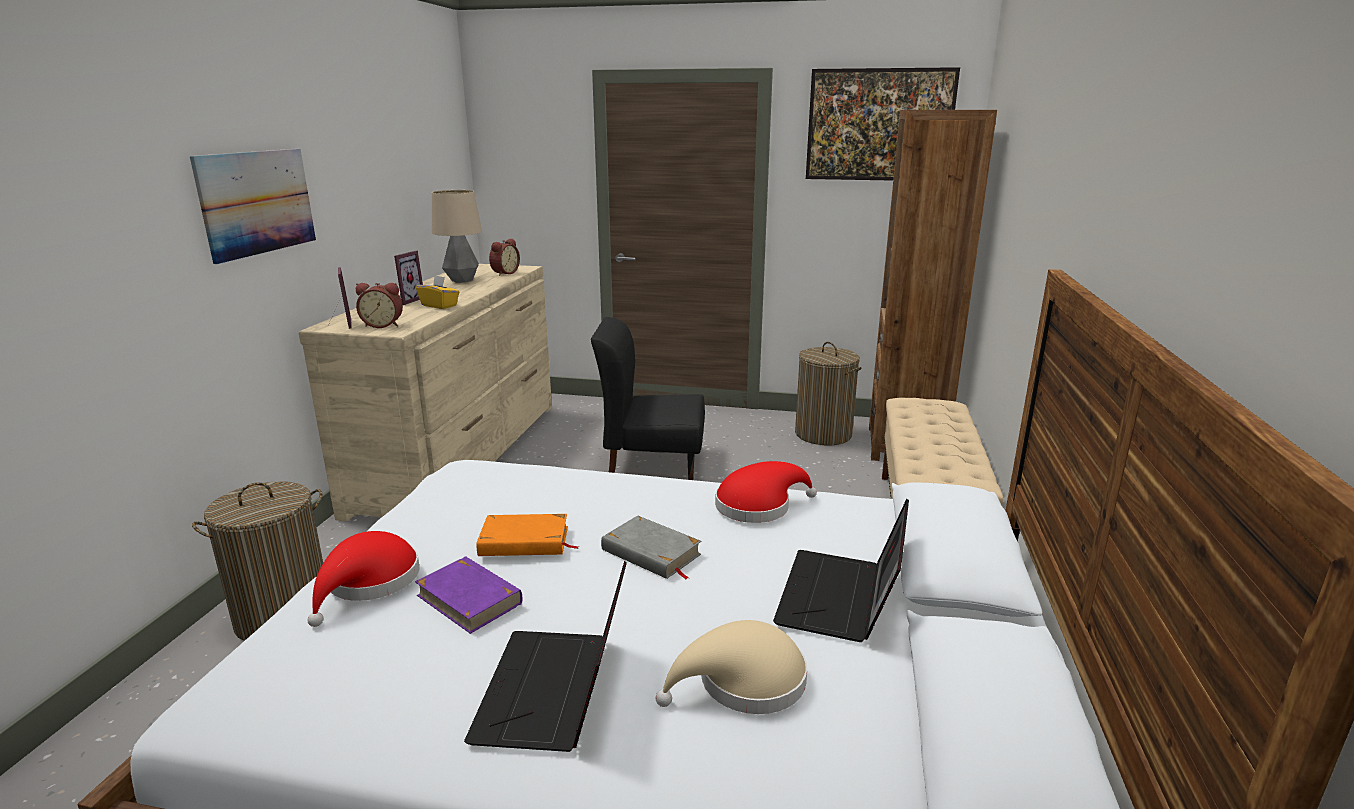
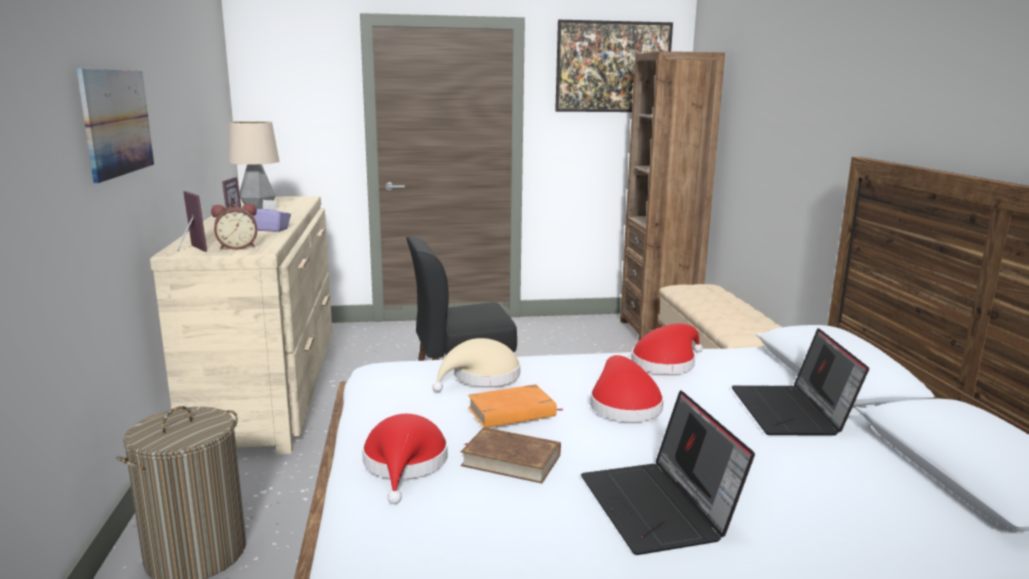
camera: 20 degrees left, 5 degrees down
(439, 305) = (270, 229): yellow tissue box -> purple tissue box
(469, 599) = (511, 460): purple book -> brown book
(504, 273) = (291, 202): alarm clock -> none
(651, 553) = (623, 405): grey book -> red hat
(743, 682) = (786, 474): beige hat -> beige hat (482, 377)
(823, 434) = (588, 330): laundry basket -> none

